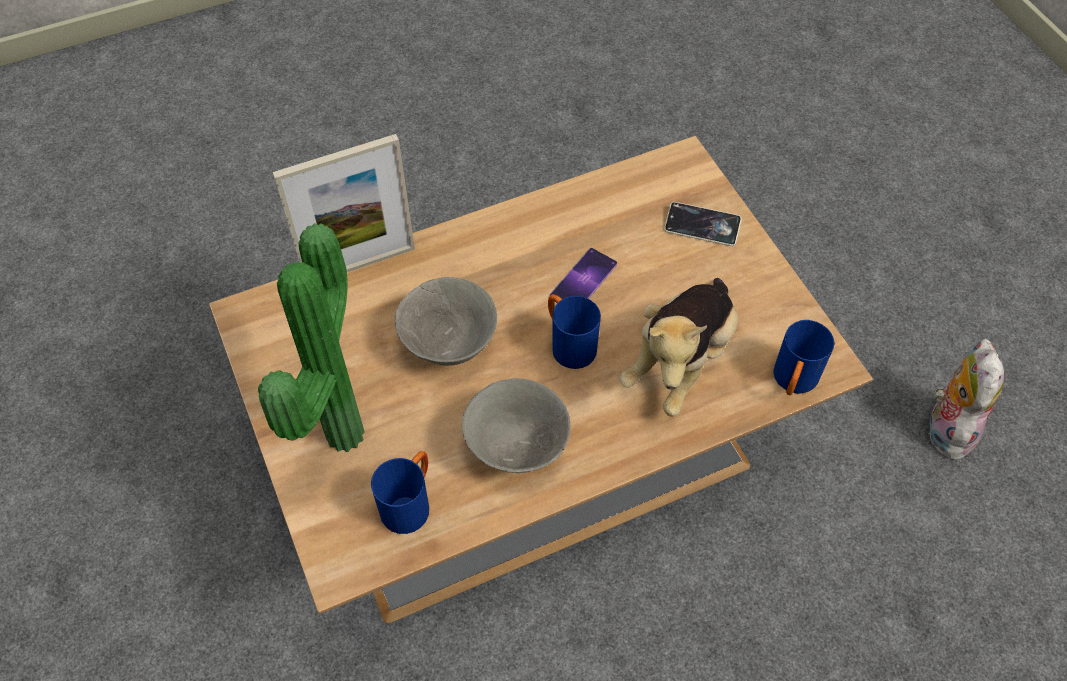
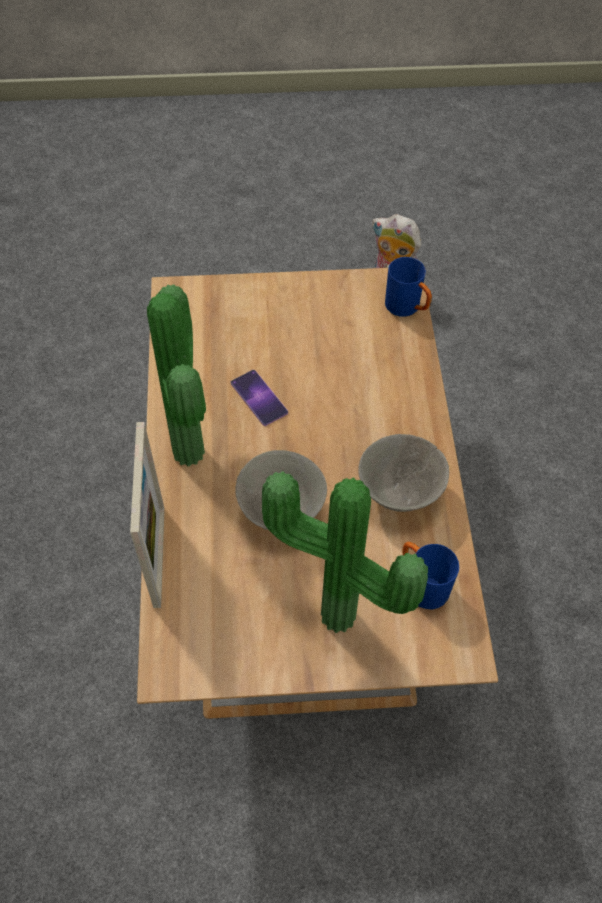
camera: 70 degrees left, 0 degrees up
(490, 250) = (195, 451): none -> potted plant
(568, 344) = (316, 428): blue mug -> none
(680, 361) = (362, 364): plush toy -> none
(702, 227) = (246, 306): phone -> none

